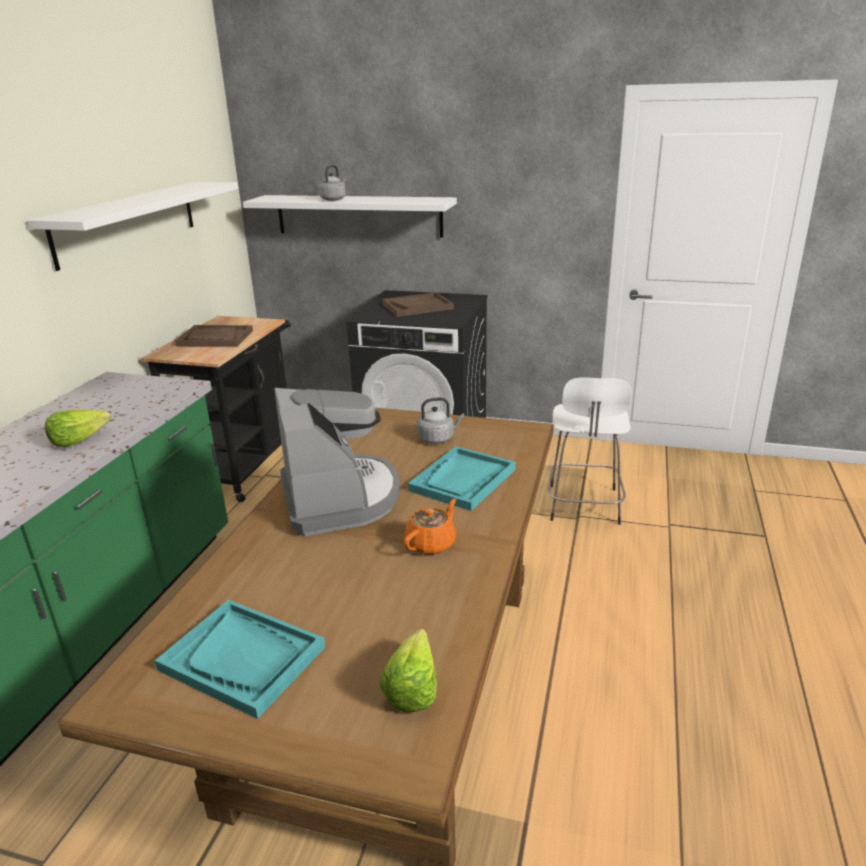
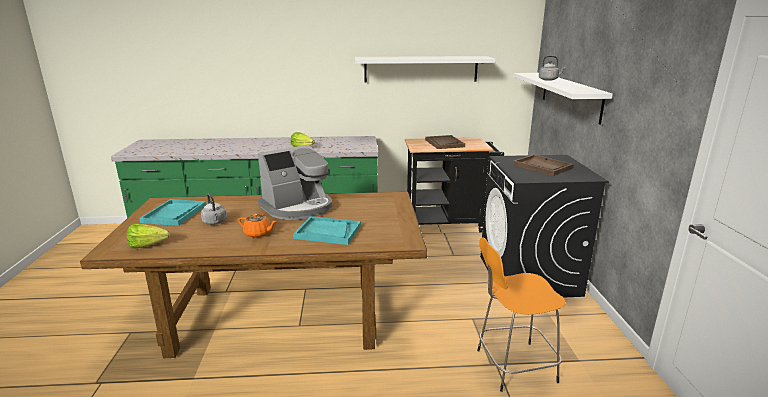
camera: 70 degrees right, 5 degrees down
(438, 438) = (378, 218): grey kettle -> grey kettle (215, 222)
(583, 506) = (513, 366): white stool -> orange stool

